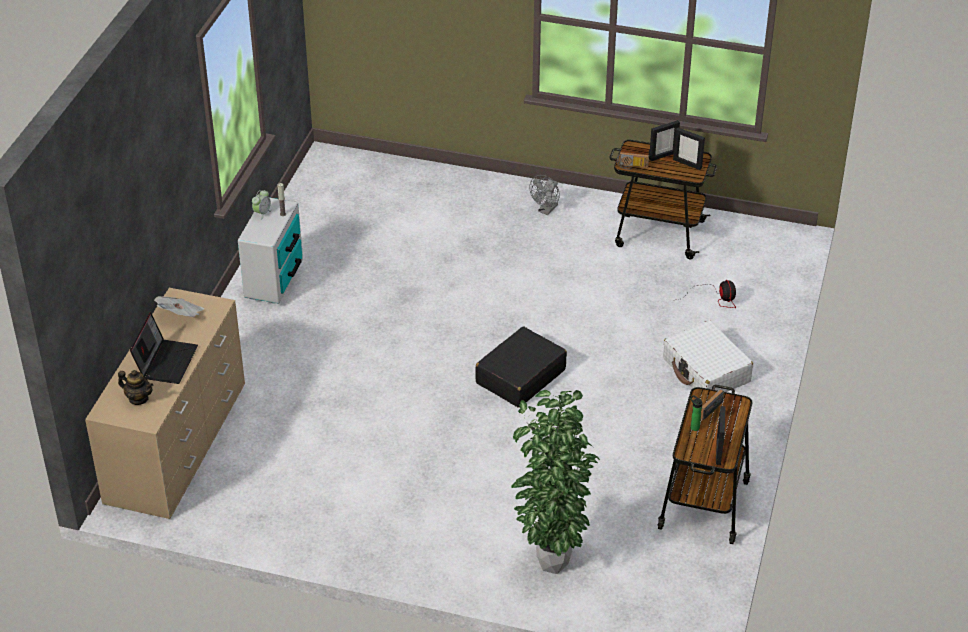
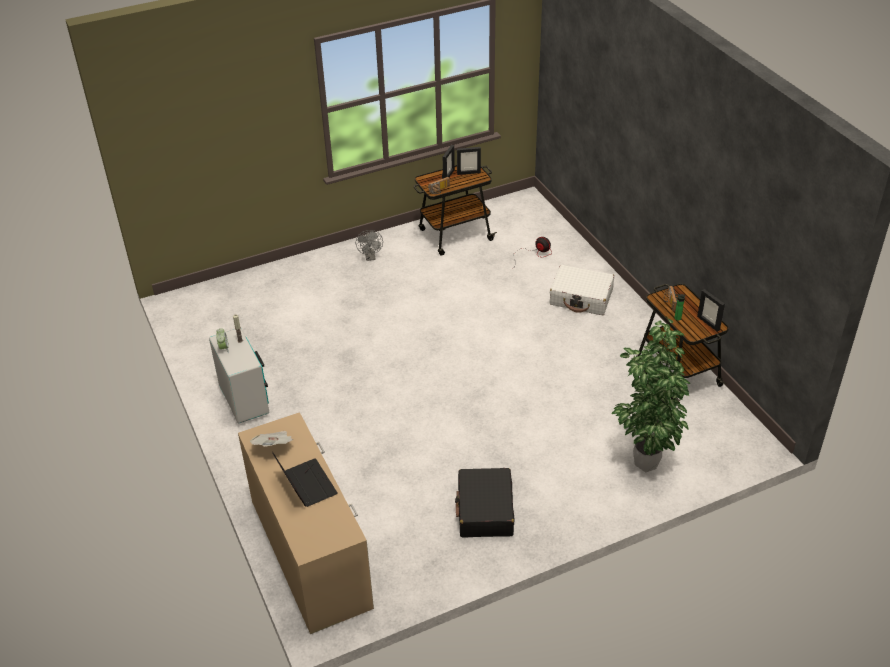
camera: 40 degrees left, 0 degrees up
(138, 398) = (320, 524): teapot -> none
(520, 376) = (482, 365): black suitcase -> black suitcase (485, 510)

